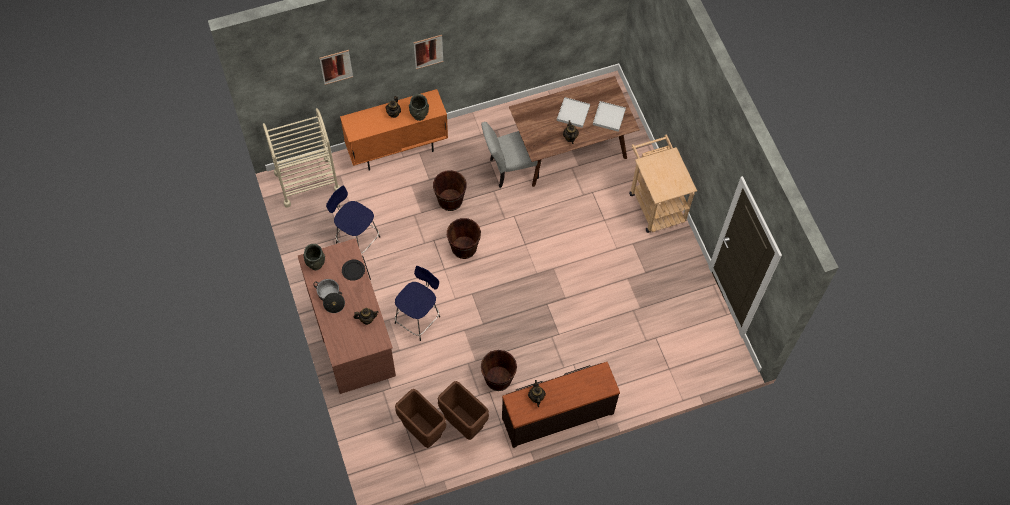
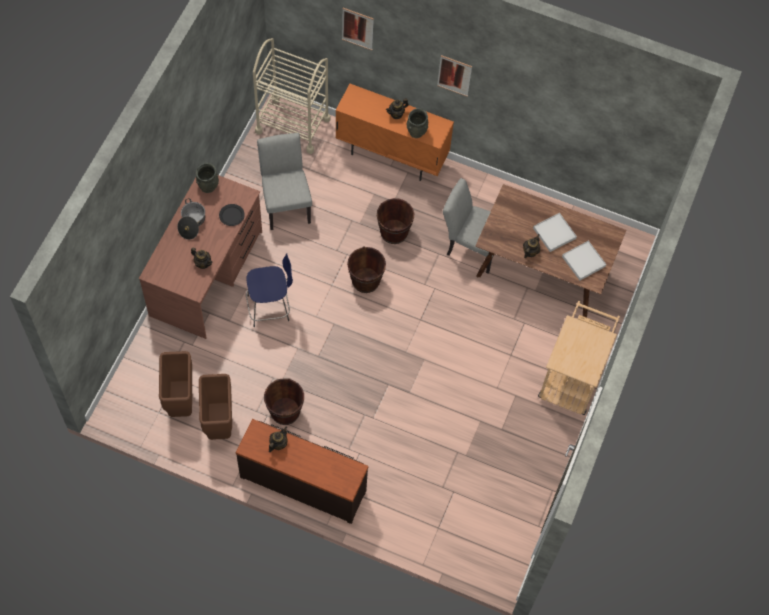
camera: 40 degrees right, 0 degrees up
(356, 239) = (285, 203): blue stool -> grey chair

